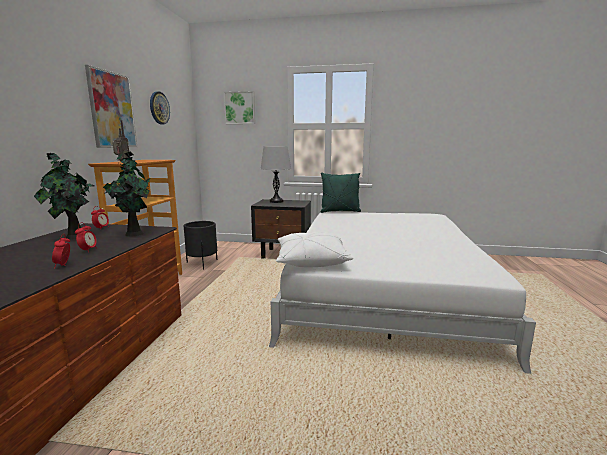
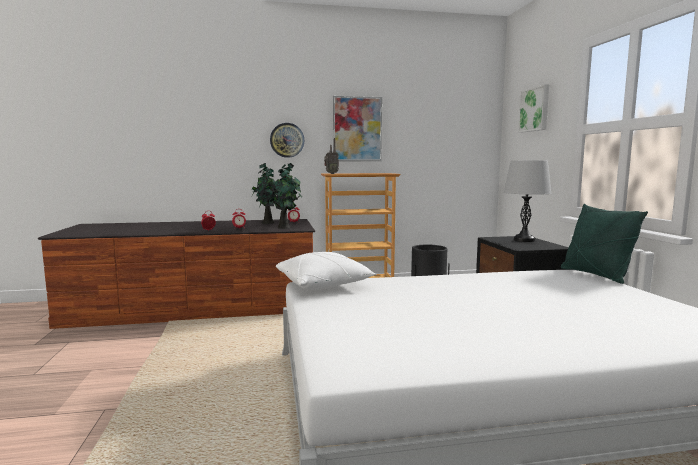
camera: 70 degrees right, 5 degrees down
(159, 108) = (426, 121): wall clock -> wall clock (287, 140)

